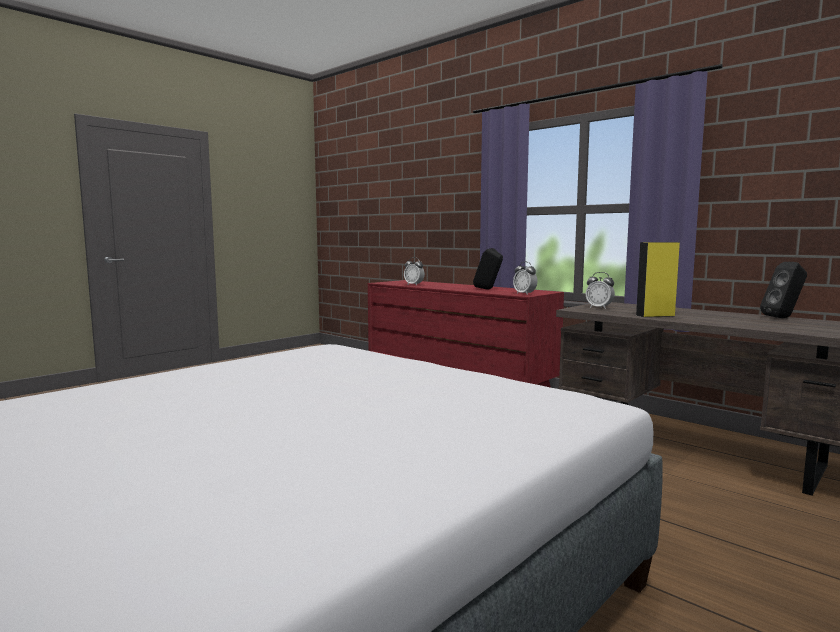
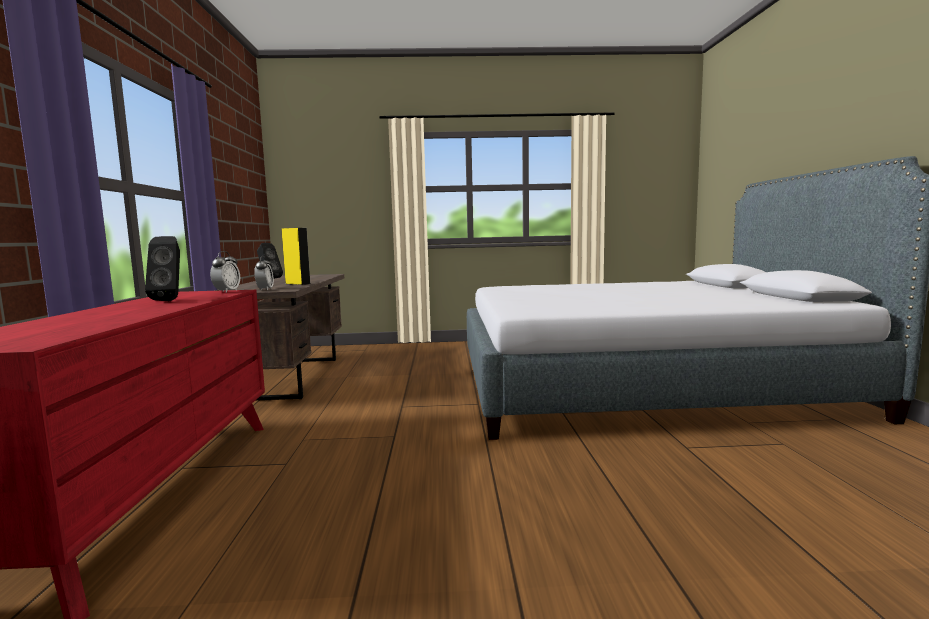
camera: 135 degrees left, 0 degrees up
(414, 285) = (99, 323): alarm clock -> none

